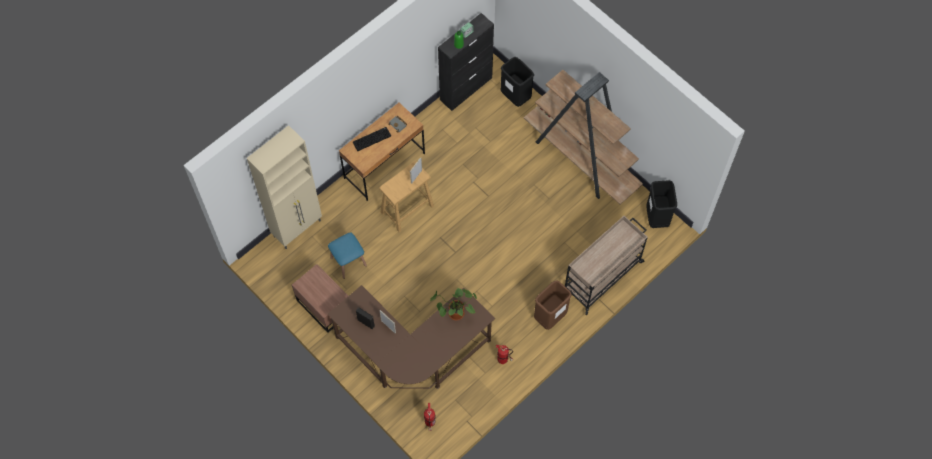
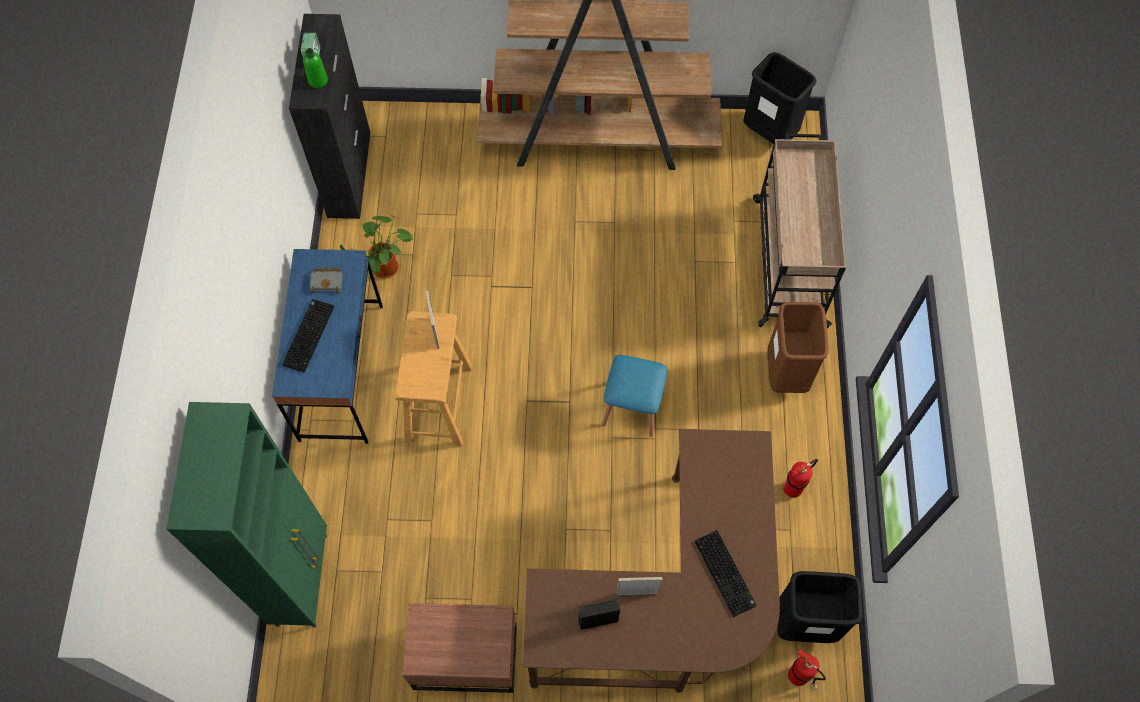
camera: 45 degrees left, 0 degrees up
(298, 228) = (303, 578): beige cabinet -> green cabinet
(348, 261) = (432, 556): blue stool -> blue stool (632, 407)
(384, 166) = (342, 372): brown desk -> blue desk
(425, 348) = (726, 573): none -> keyboard
(455, 315) = (712, 480): potted plant -> potted plant (385, 271)
(515, 97) = (429, 131): black trash can -> black trash can (805, 623)

